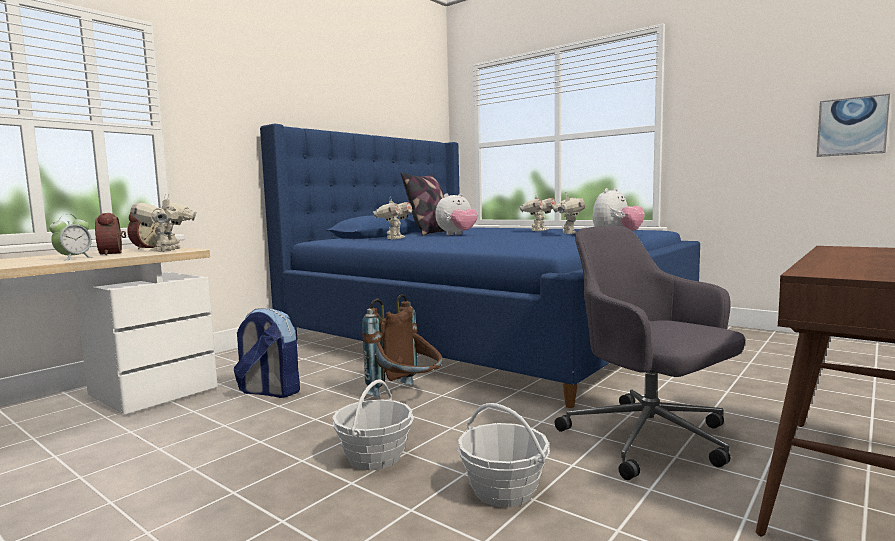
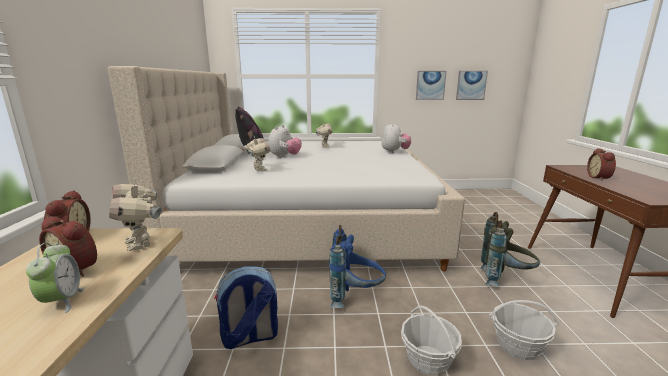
camera: 40 degrees left, 10 degrees up
(407, 396) = (355, 297): brown backpack -> blue backpack
(487, 333) = (307, 223): blue bed -> beige bed
(568, 234) = (358, 150): toy robot -> none
(650, 440) = (505, 279): grey office chair -> grey backpack
(759, 134) = (430, 85): none -> picture
(853, 256) = (599, 178): none -> alarm clock

